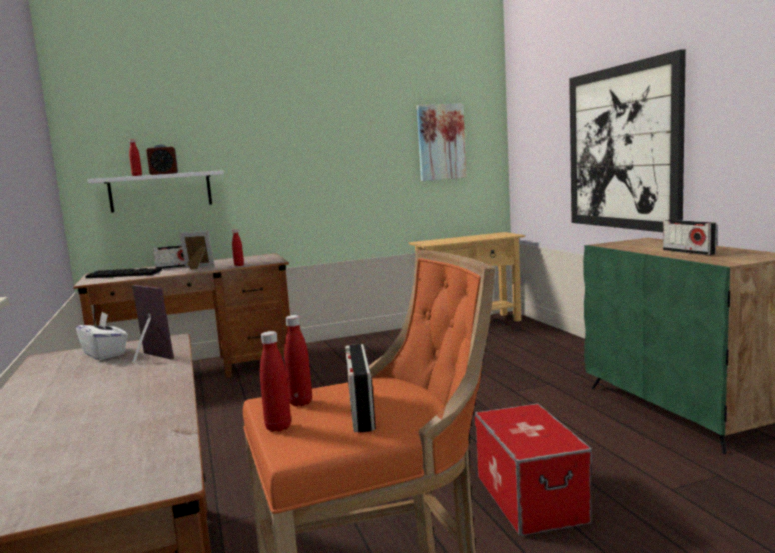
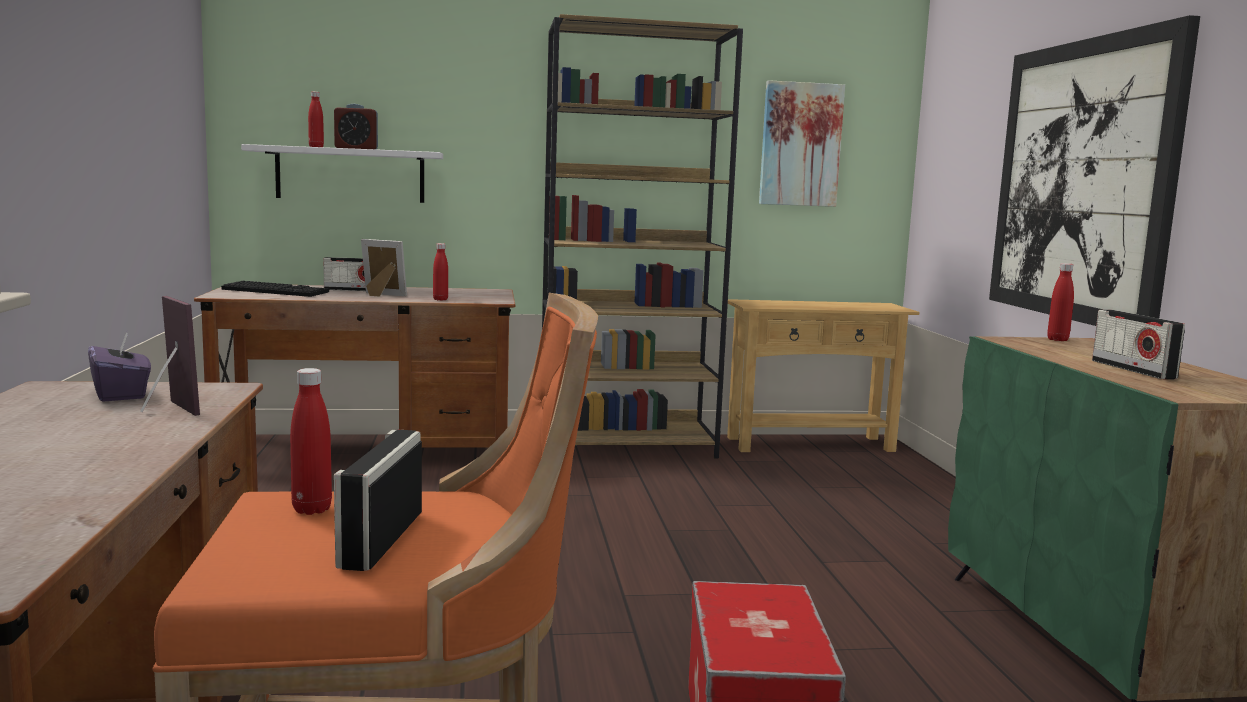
camera: 10 degrees right, 0 degrees up
(105, 354) = (121, 394): white tissue box -> purple tissue box
(278, 427) = (240, 540): red bottle -> red bottle (1057, 340)
(362, 342) = (627, 446): none -> brown bookcase

